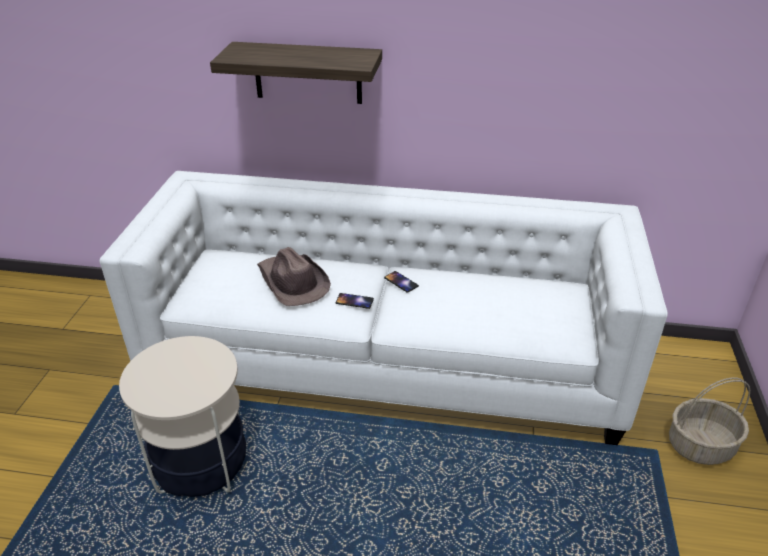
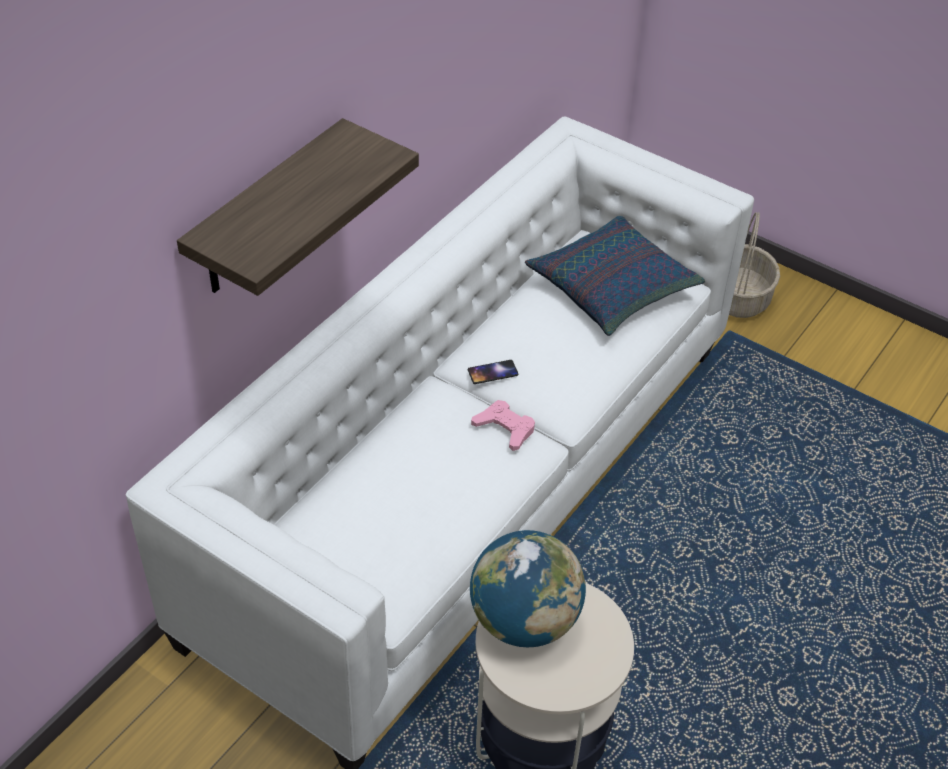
camera: 65 degrees left, 10 degrees up
(189, 355) = (524, 620): none -> globe
(292, 282) = (426, 473): brown hat -> none
(354, 301) = (505, 428): phone -> pink game controller
(533, 308) = (612, 287): none -> blue pillow

